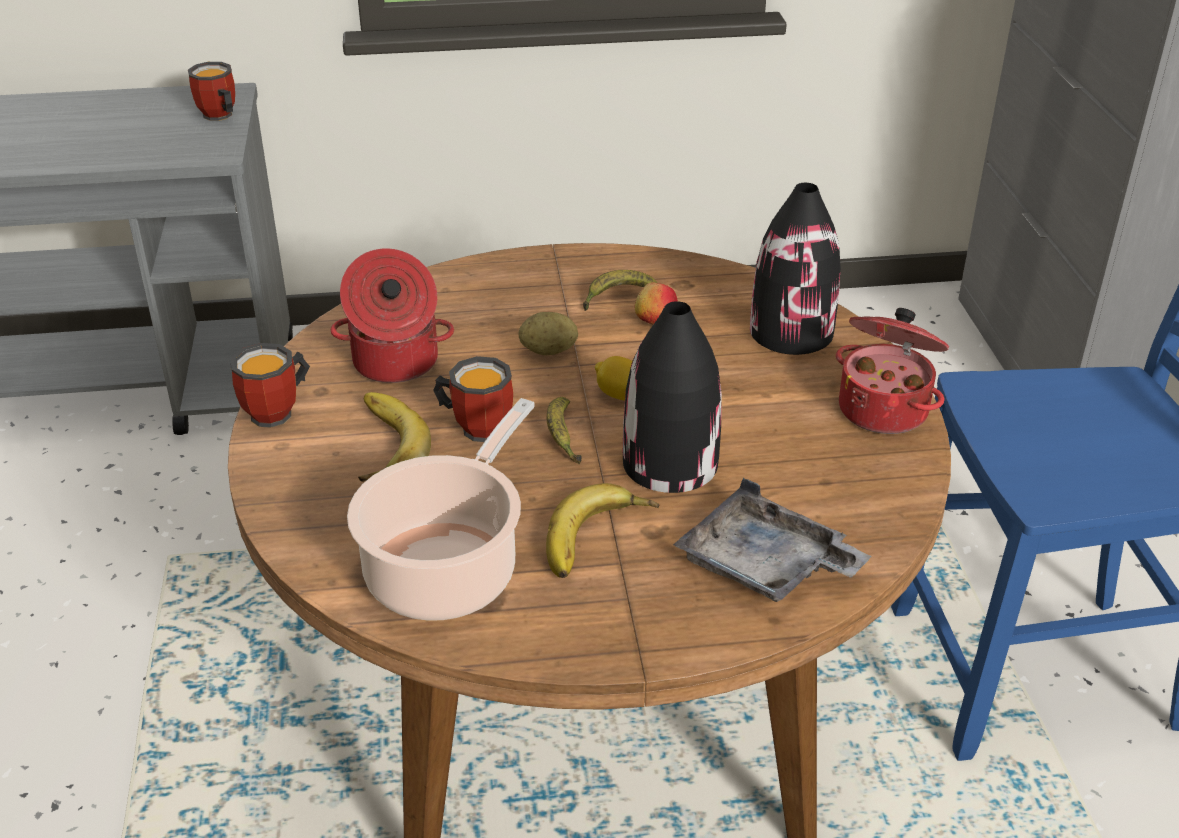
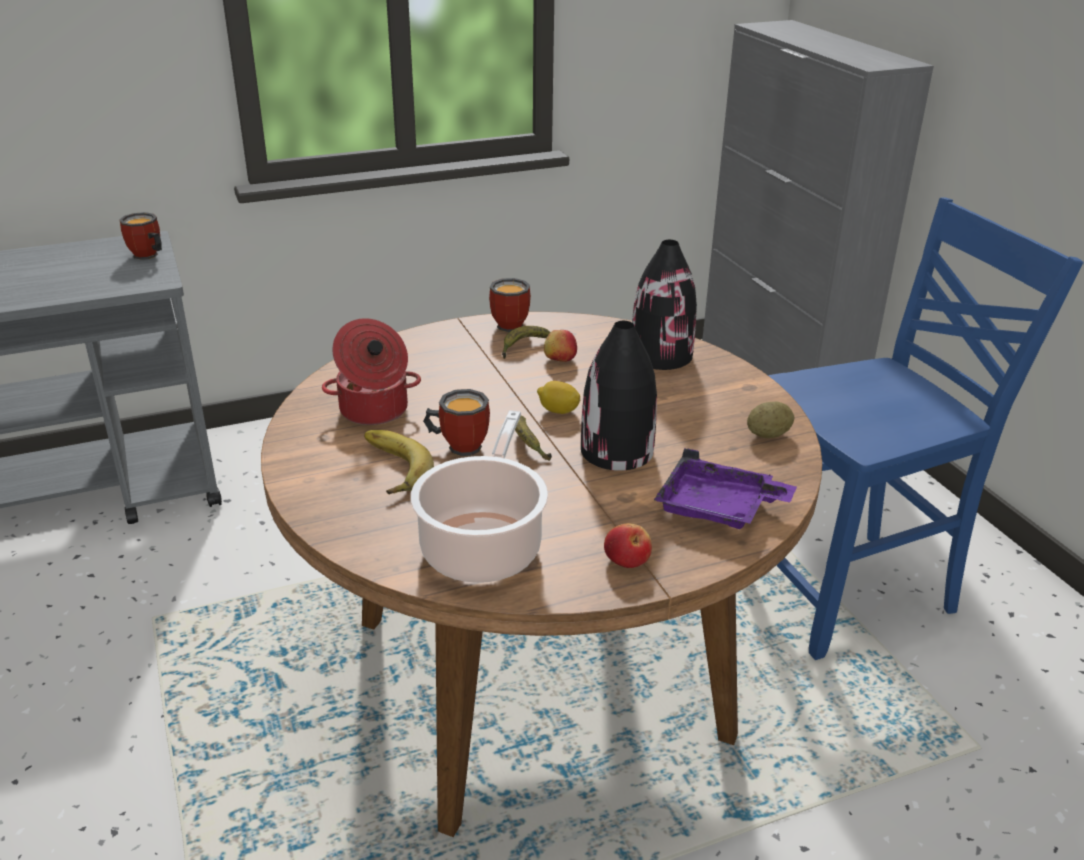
camera: 15 degrees left, 5 degrees down
(280, 412) = (296, 456): mug -> mug (514, 324)
(548, 351) = (489, 388): potato -> potato (768, 435)
(599, 541) = (590, 509): banana -> none
(614, 619) = (627, 559): none -> apple
(765, 566) = (718, 508): grey tray -> purple tray
(885, 409) = (750, 396): cooking pot -> none

